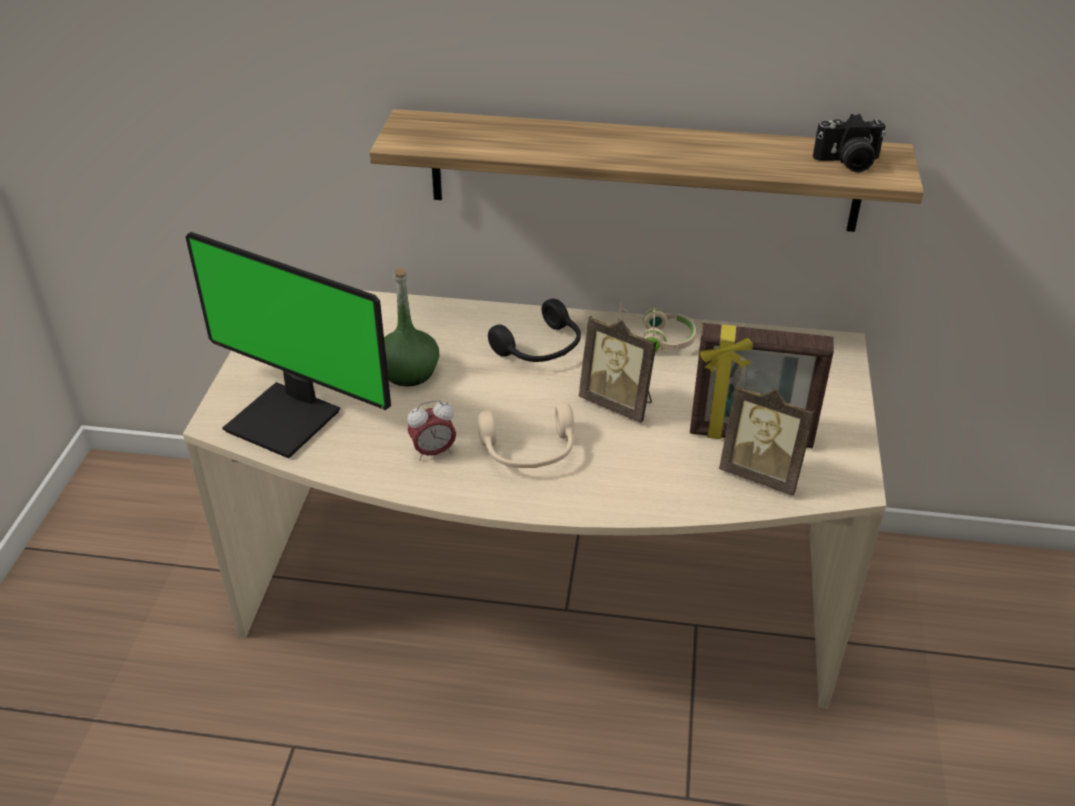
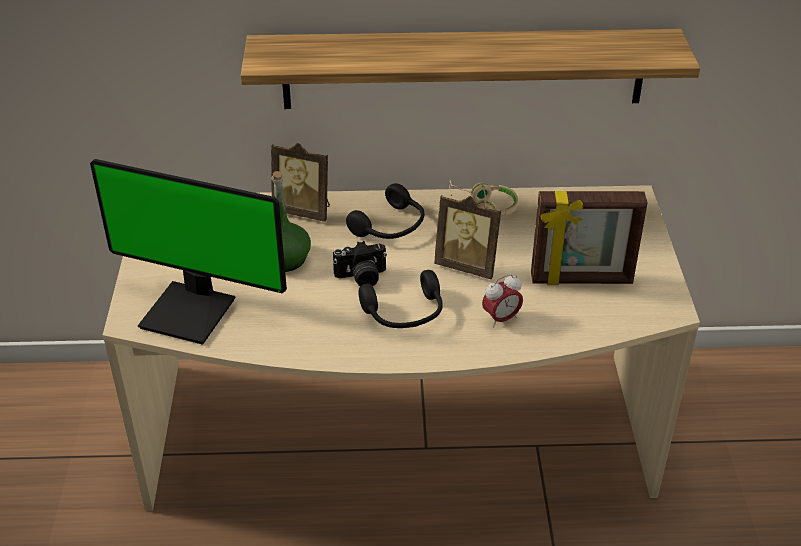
camera: 10 degrees left, 0 degrees up
(433, 452) = (325, 324): alarm clock -> alarm clock (501, 319)
(529, 452) = (405, 314): beige headphones -> black headphones
(761, 474) = (597, 309): picture frame -> picture frame (304, 211)
(848, 163) = (635, 49): camera -> camera (361, 277)

